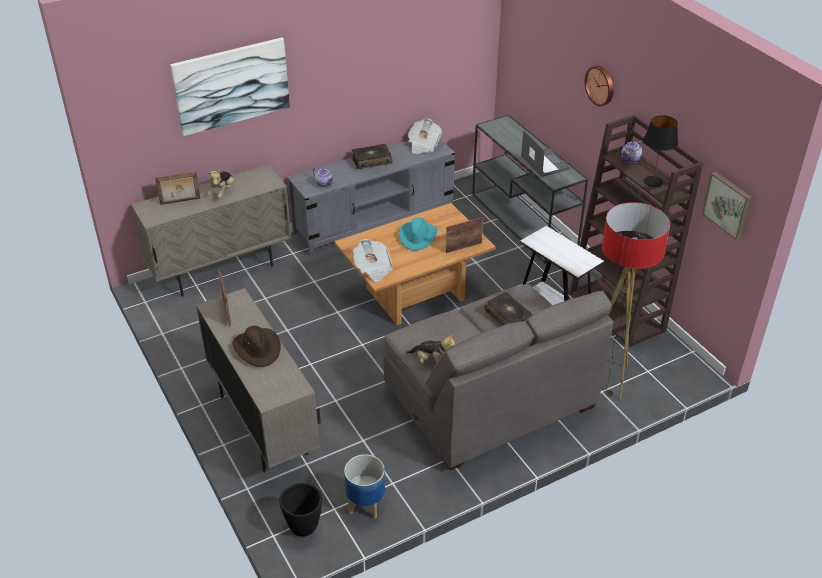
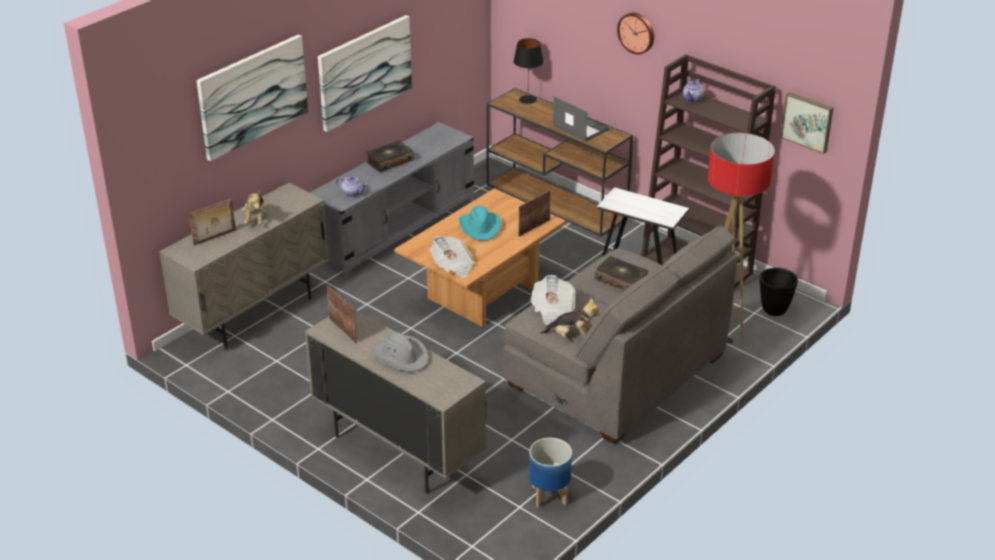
camera: 20 degrees left, 5 degrees down
(258, 349) = (400, 356): brown hat -> grey hat
(303, 526) = (498, 530): black planter -> black planter (774, 310)
(354, 79) = (364, 72): none -> picture
(423, 145) = (435, 136): newspaper -> newspaper (552, 311)
(524, 222) = (557, 201): grey console table -> brown console table
(653, 181) = (726, 115): black table lamp -> black table lamp (528, 99)

